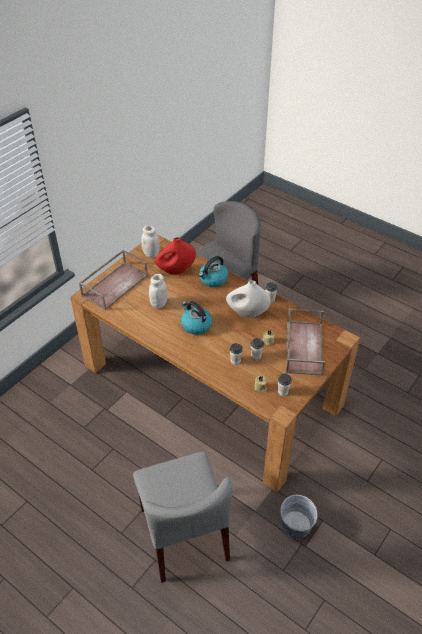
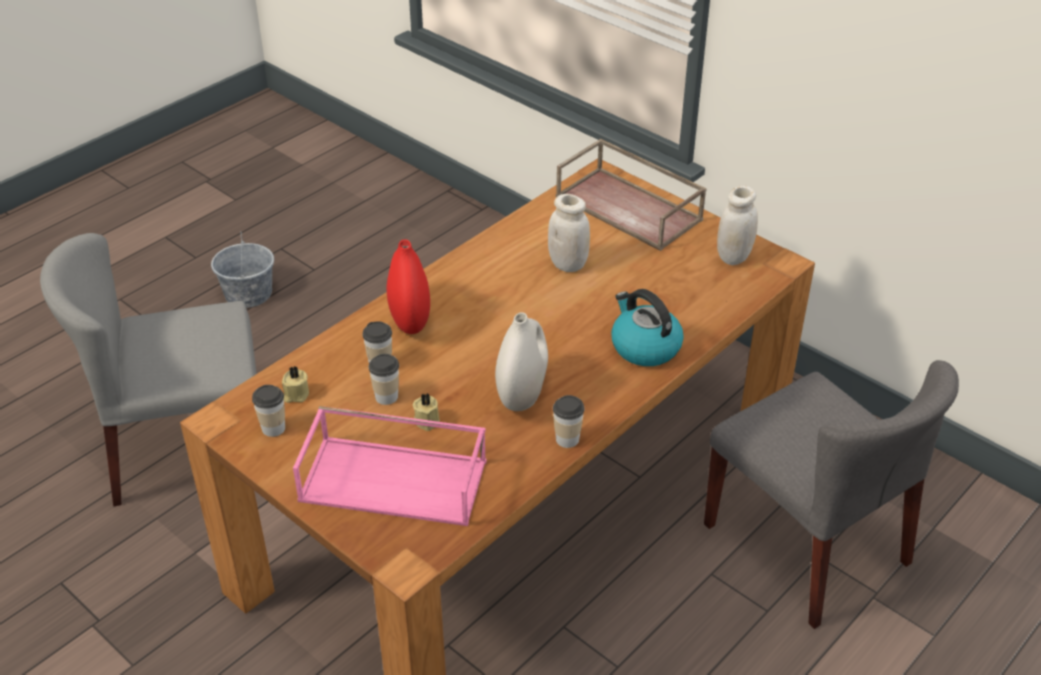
camera: 95 degrees right, 5 degrees down
(176, 271) = (675, 291): red vase -> red vase (410, 320)
(196, 325) = (496, 313): kettle -> none
(296, 524) = (141, 616): grey bucket -> grey bucket (248, 293)
(303, 347) = (396, 480): brown tray -> pink tray

